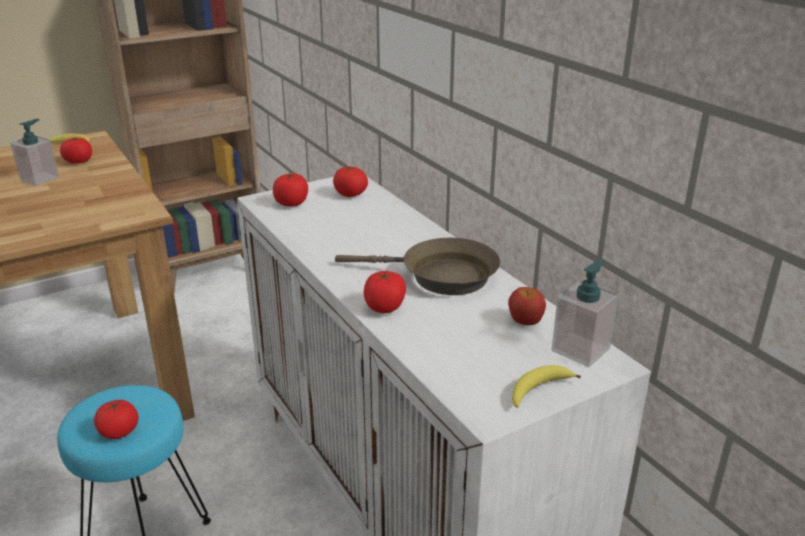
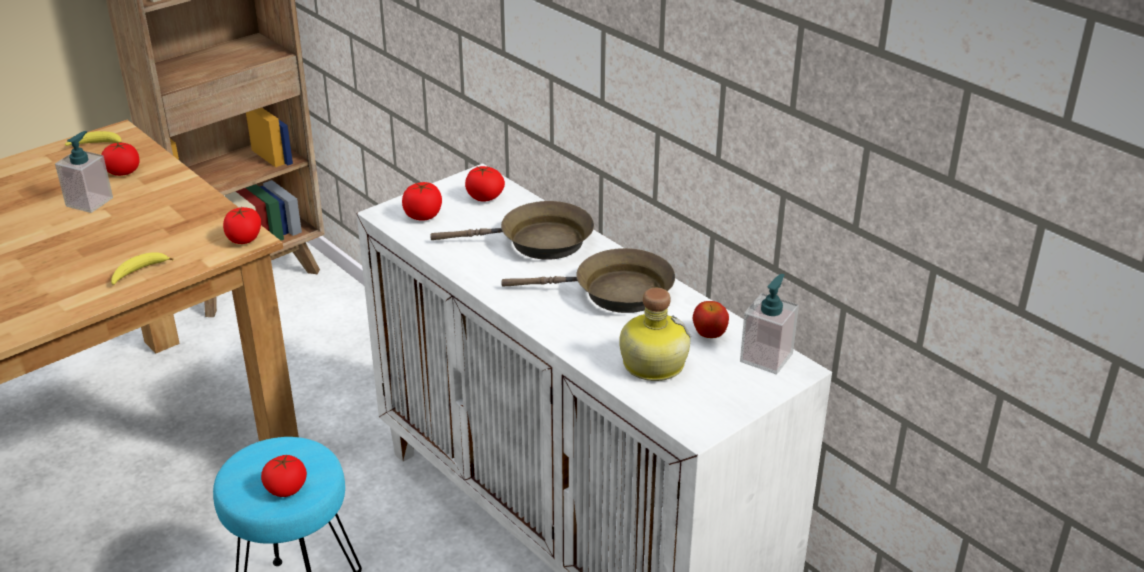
camera: 10 degrees left, 5 degrees up
(384, 230) = (538, 242): none -> brown frying pan
(384, 307) = (569, 333): tomato -> tomato (244, 239)
(458, 343) = (651, 363): none -> bottle
(538, 391) = (735, 402): banana -> banana (138, 272)

